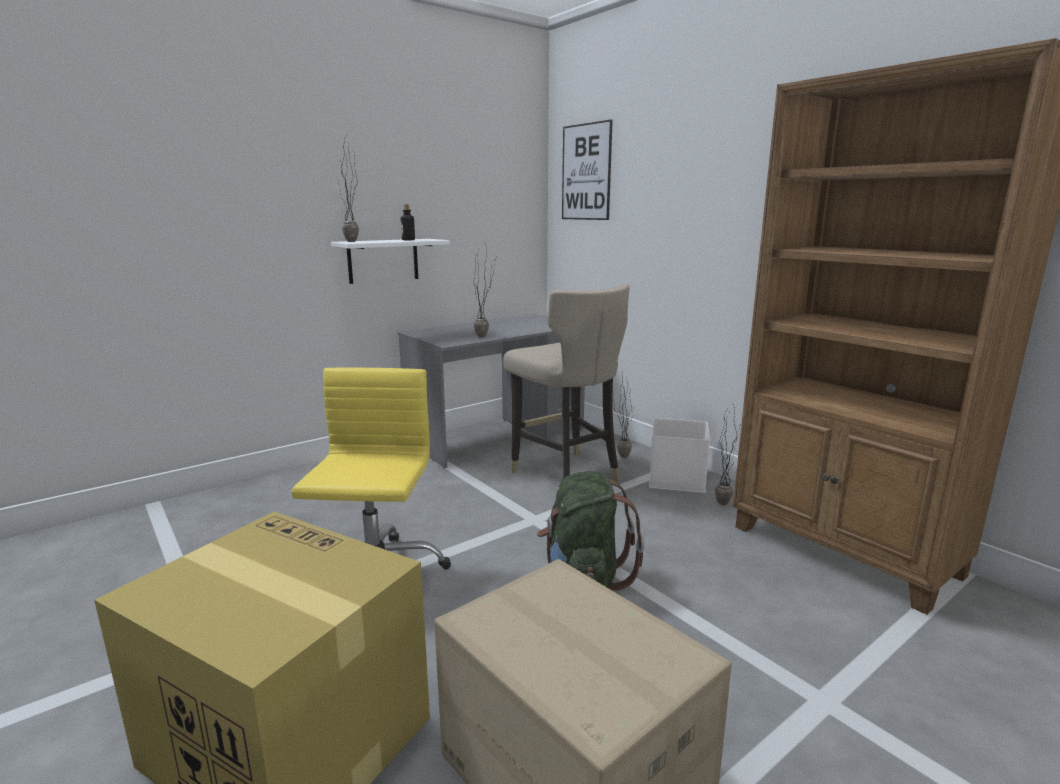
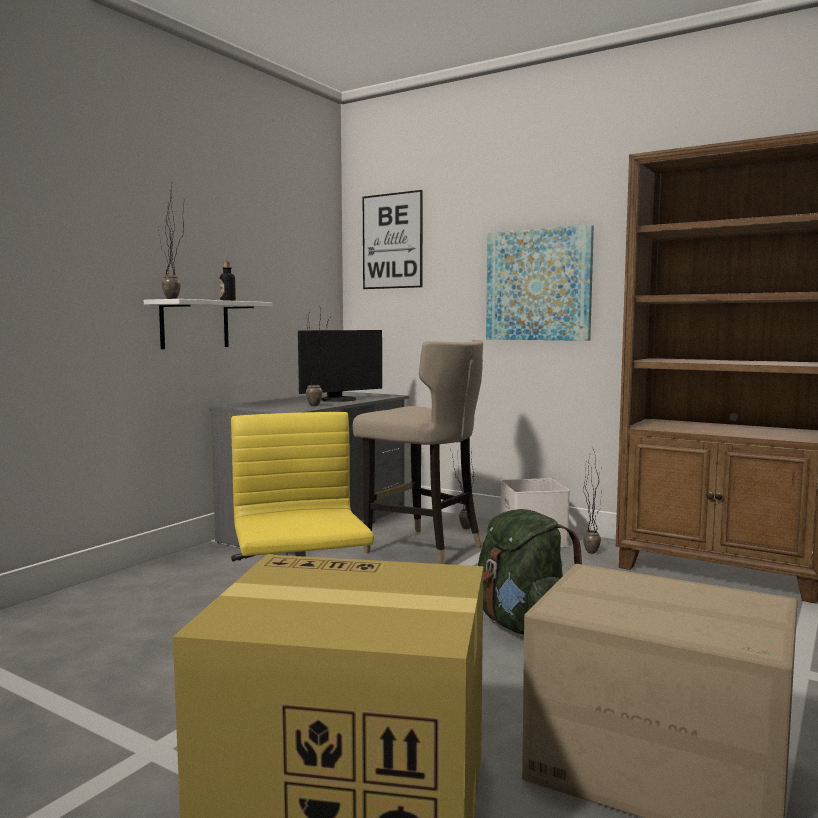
camera: 20 degrees left, 10 degrees down
(516, 329) = (340, 400): none -> monitor
(709, 224) = (538, 285): none -> picture

